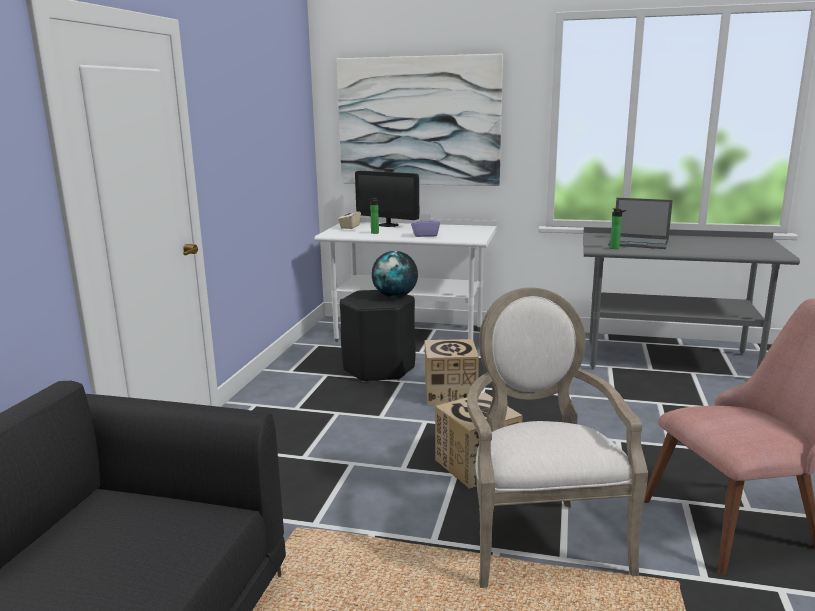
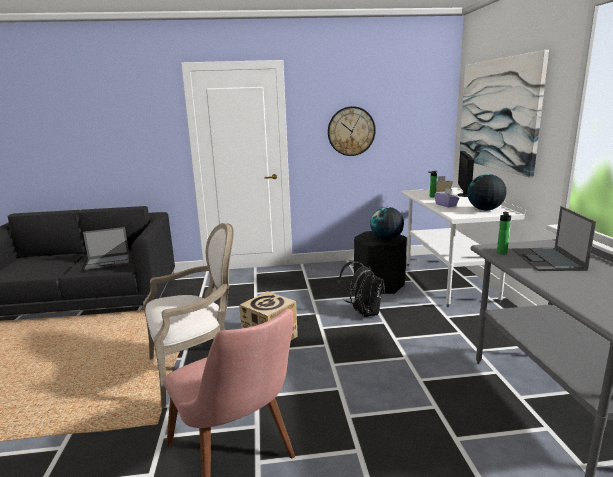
camera: 70 degrees right, 0 degrees up
(148, 541) = (108, 262): none -> laptop
(250, 153) = (351, 131): none -> wall clock
(450, 394) = (363, 313): cardboard box -> black backpack
(464, 230) = (485, 210): none -> globe

